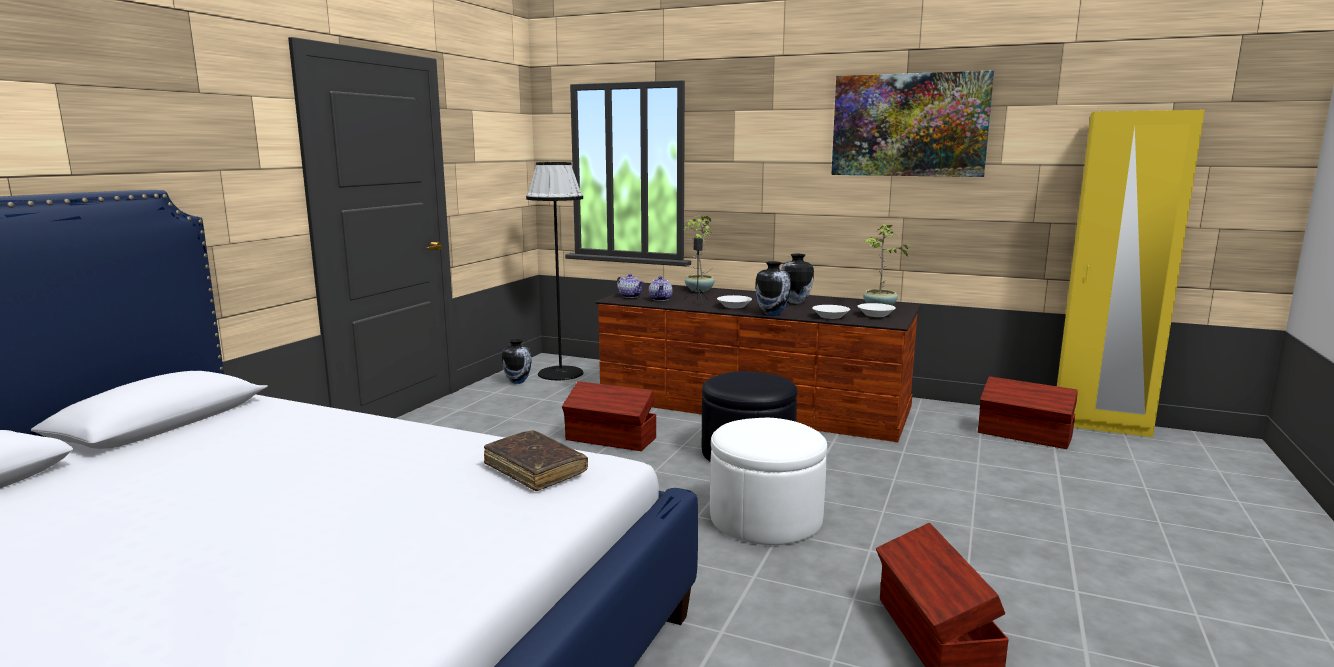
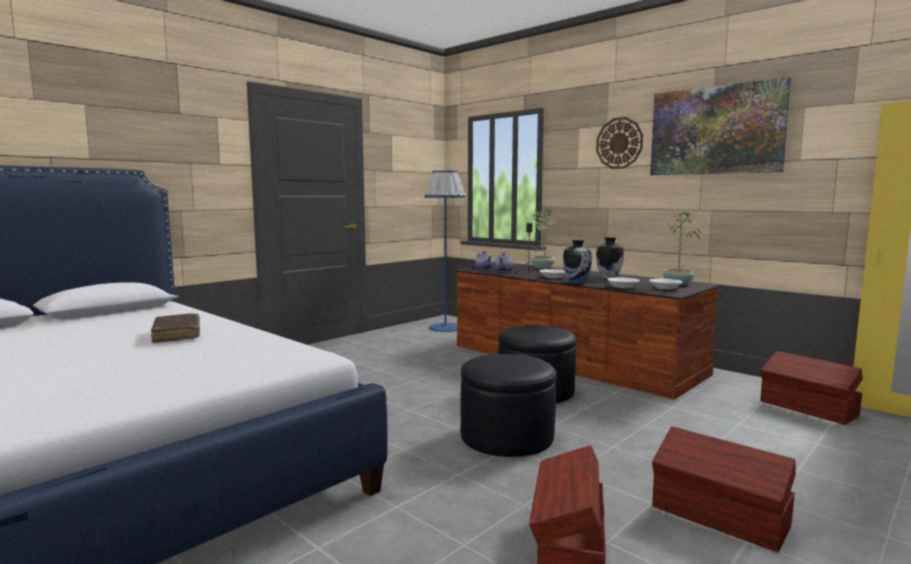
camera: 20 degrees right, 5 degrees down
(518, 381) = (411, 330): vase -> none
(535, 469) = (264, 352): brown book -> brown book (177, 335)
(560, 373) = (445, 327): black floor lamp -> blue floor lamp
(611, 439) = (440, 371): brown storage box -> brown storage box (720, 518)
(766, 518) = (507, 436): white ottoman -> black ottoman
(790, 133) = (619, 143): none -> wall clock

